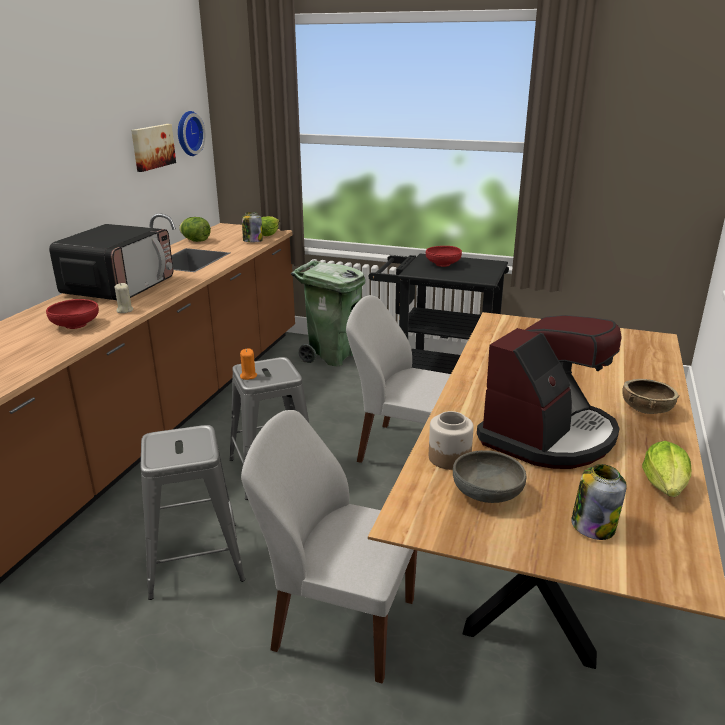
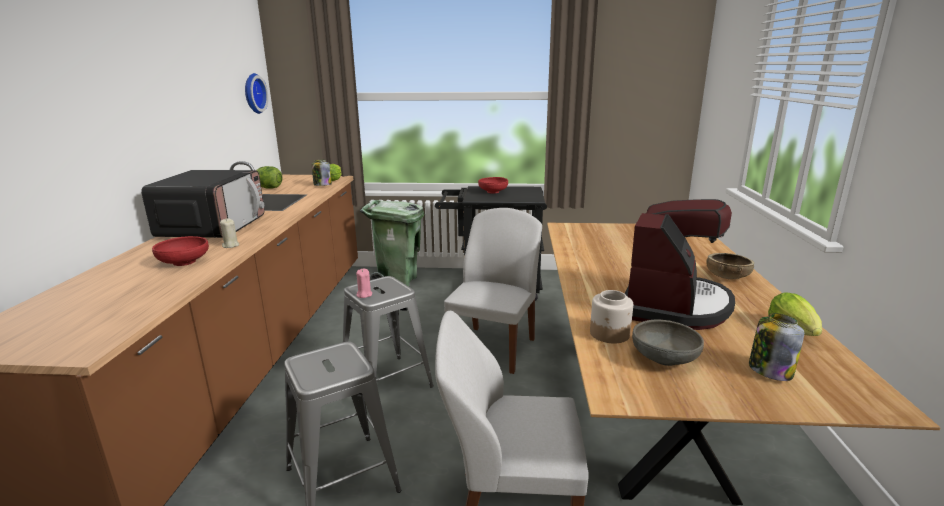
camera: 15 degrees left, 5 degrees down
(152, 147) = (225, 102): picture -> none
(248, 376) = (364, 295): orange candle -> pink candle
(404, 450) = (494, 348): white chair -> white chair turned 105 degrees clockwise

